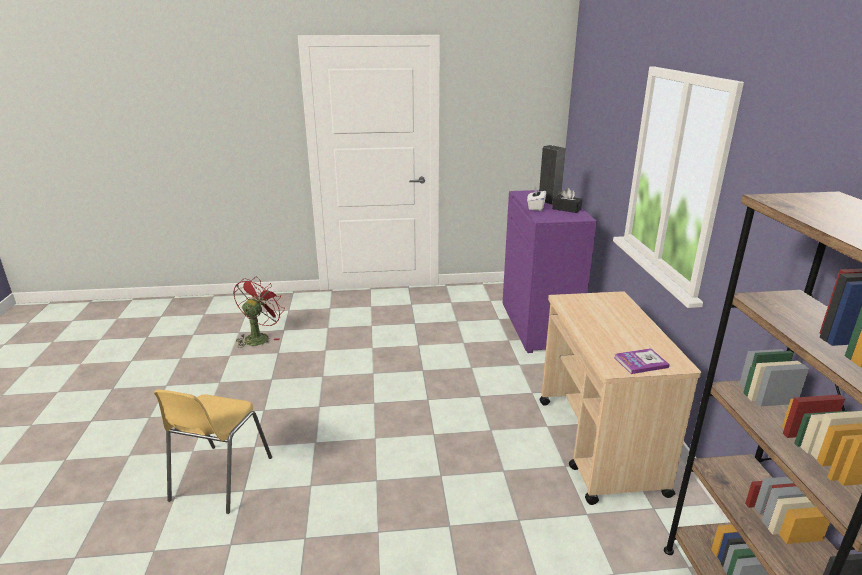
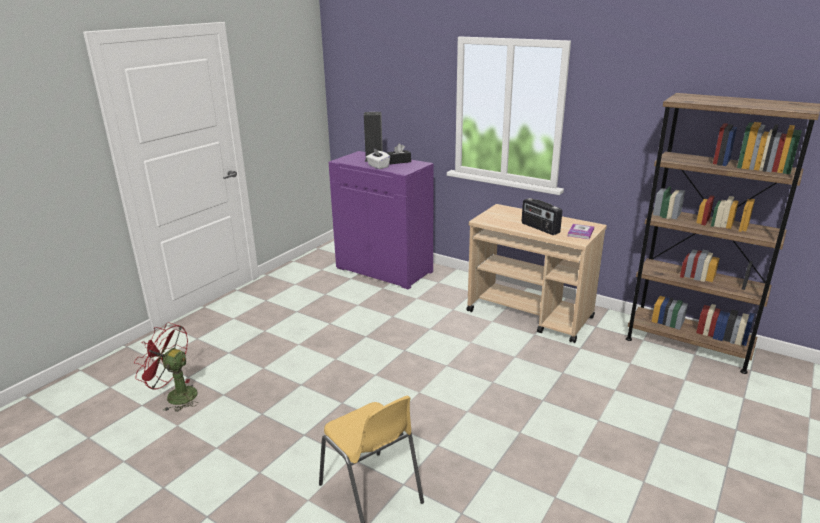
camera: 50 degrees left, 0 degrees up
(259, 337) = (175, 395): red fan -> red fan turned 45 degrees counterclockwise
(603, 335) = (539, 228): none -> radio

